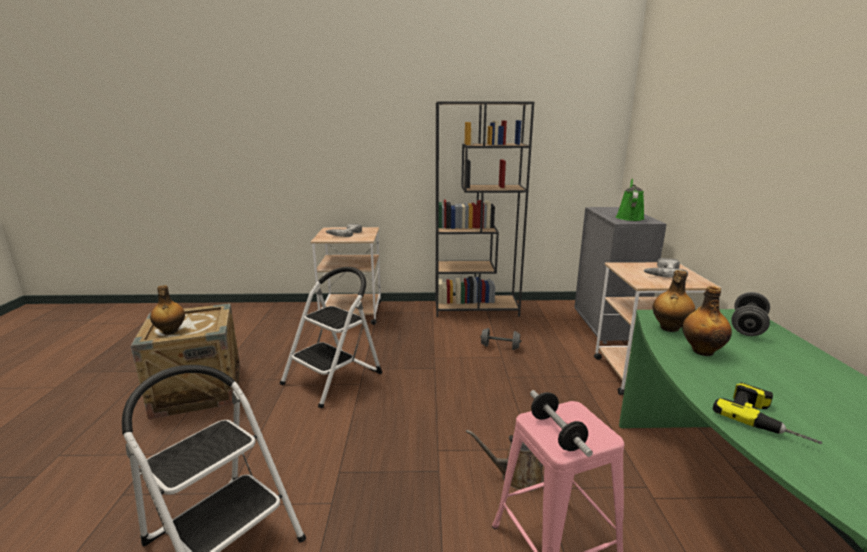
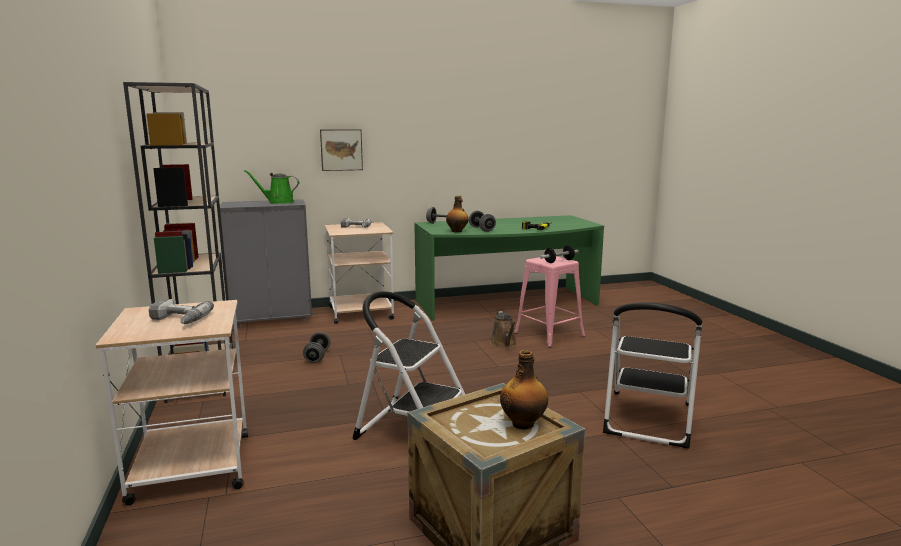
camera: 105 degrees left, 5 degrees down
(702, 351) = (482, 229): bottle -> grey dumbbell
(713, 171) = (341, 150): none -> picture

